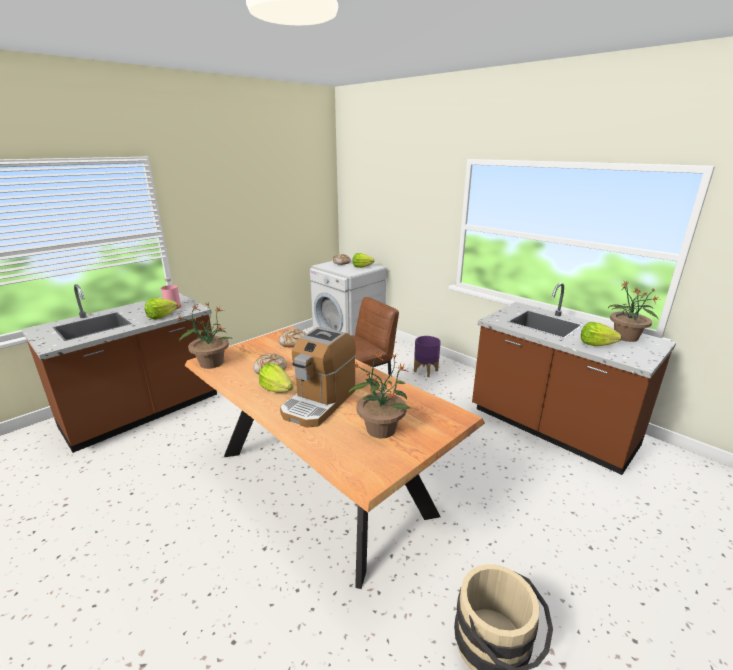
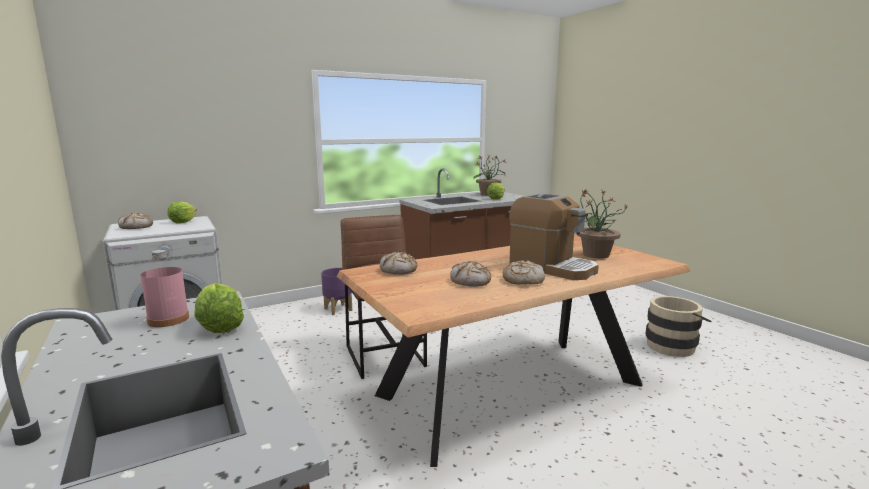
camera: 75 degrees left, 10 degrees down
(211, 363) = (431, 310): potted plant -> none
(277, 389) = (522, 280): lettuce -> bread

